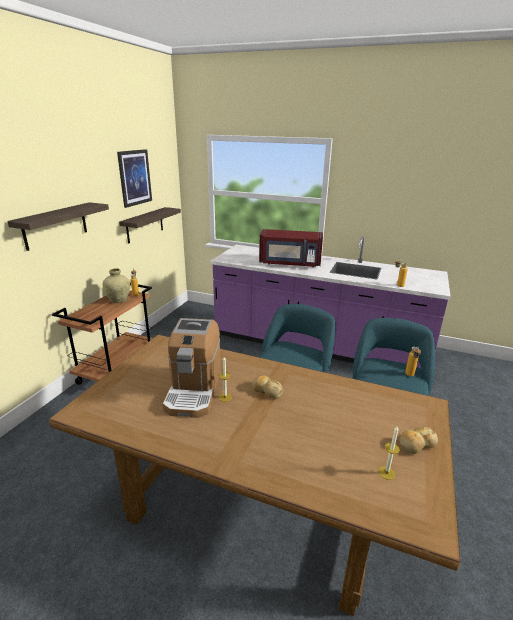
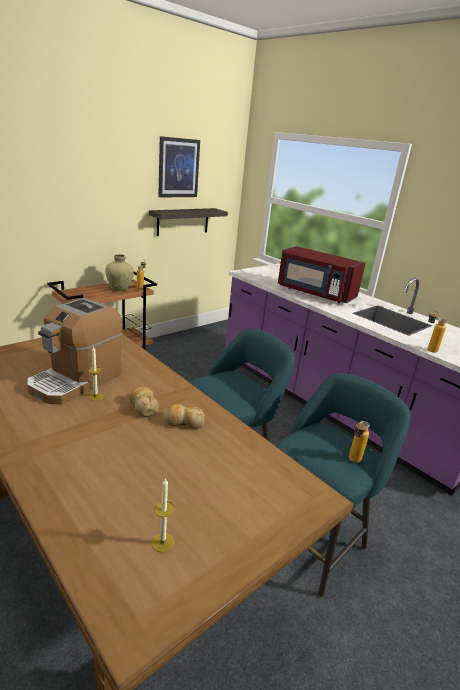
camera: 25 degrees right, 0 degrees up
(55, 225) = (69, 197): shelf -> none
(416, 444) = (240, 531): bread -> bread (183, 421)

